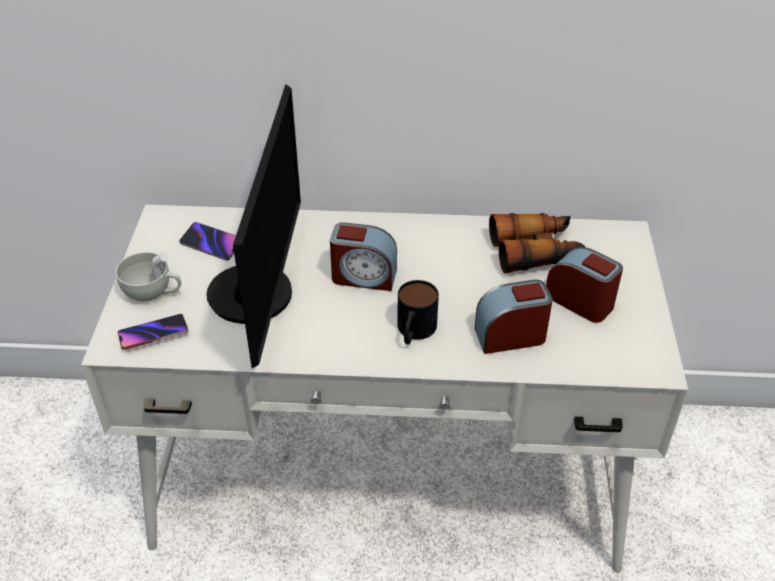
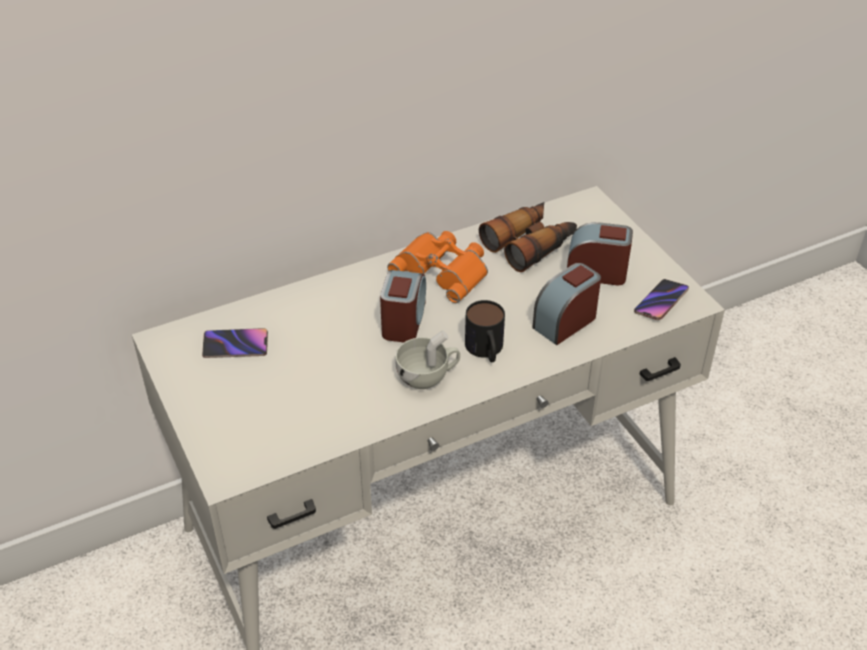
camera: 30 degrees left, 0 degrees up
(153, 292) = (219, 412): white cup -> white cup (428, 376)
(153, 334) = (255, 449): phone -> phone (661, 302)
(260, 294) = (324, 373): monitor -> none
(363, 276) = (403, 321): alarm clock -> alarm clock turned 60 degrees counterclockwise
(436, 245) = (443, 270): none -> orange binoculars

